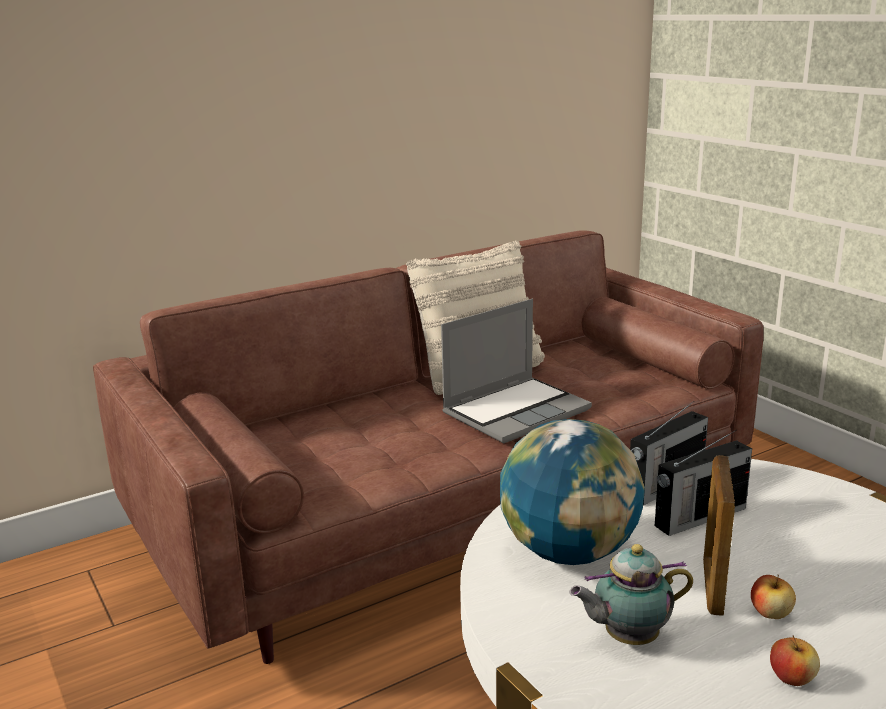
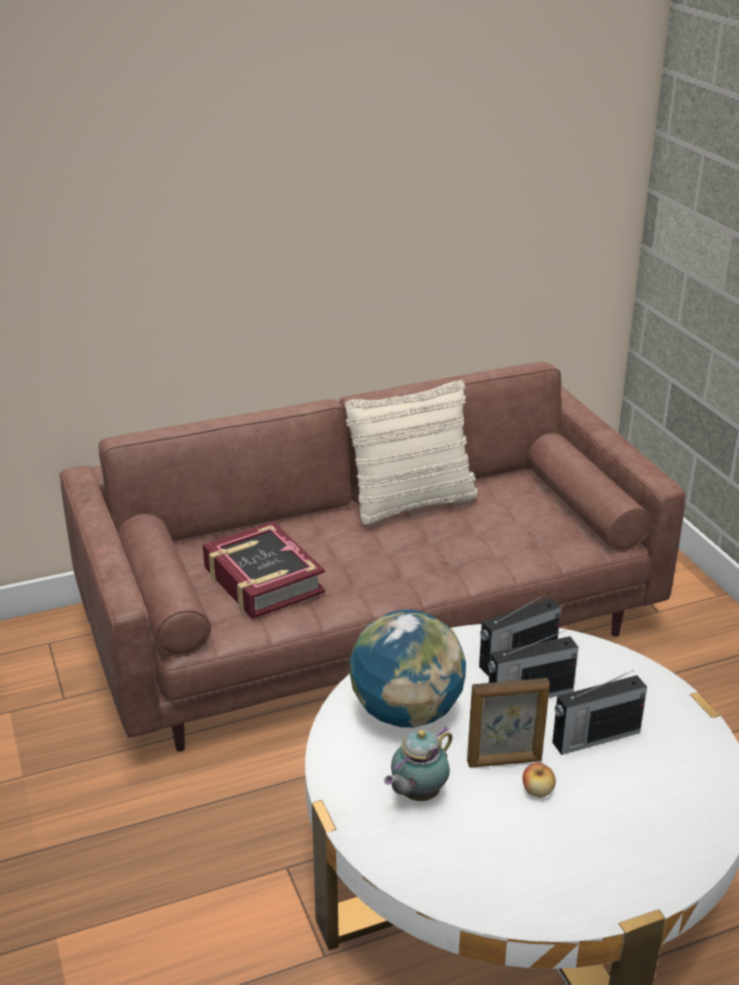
camera: 10 degrees right, 10 degrees up
(344, 451) = (262, 580): none -> book
(516, 411) = (428, 555): laptop -> none
(627, 638) = (417, 794): teapot -> teapot turned 45 degrees counterclockwise
(712, 587) = (505, 762): picture frame -> picture frame turned 120 degrees counterclockwise
(792, 678) = (522, 846): apple -> none
(798, 549) = (594, 737): none -> radio

